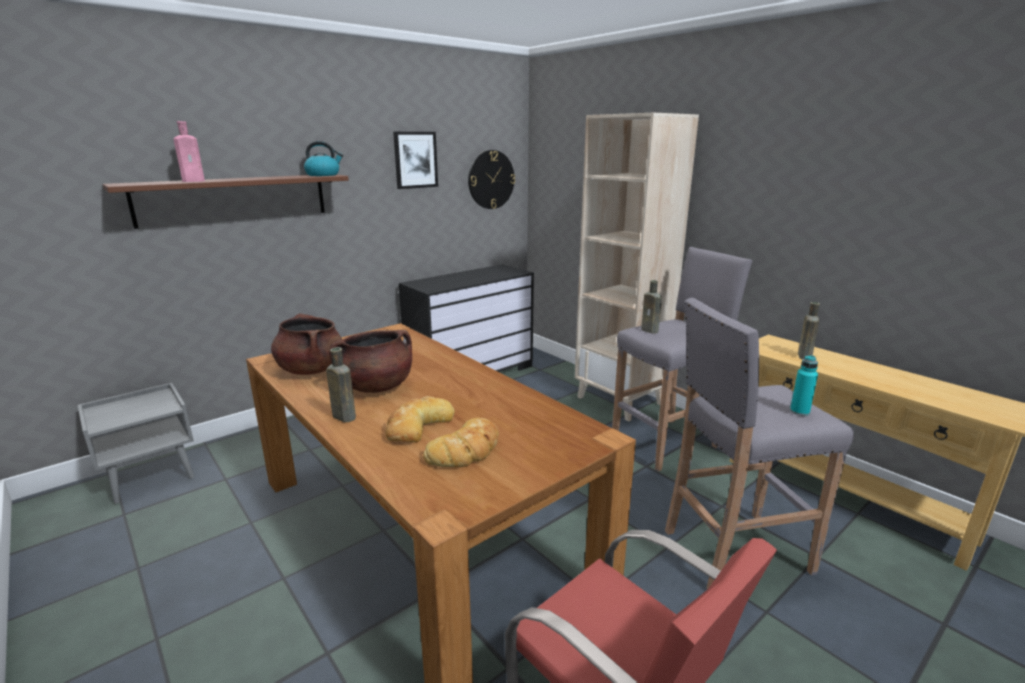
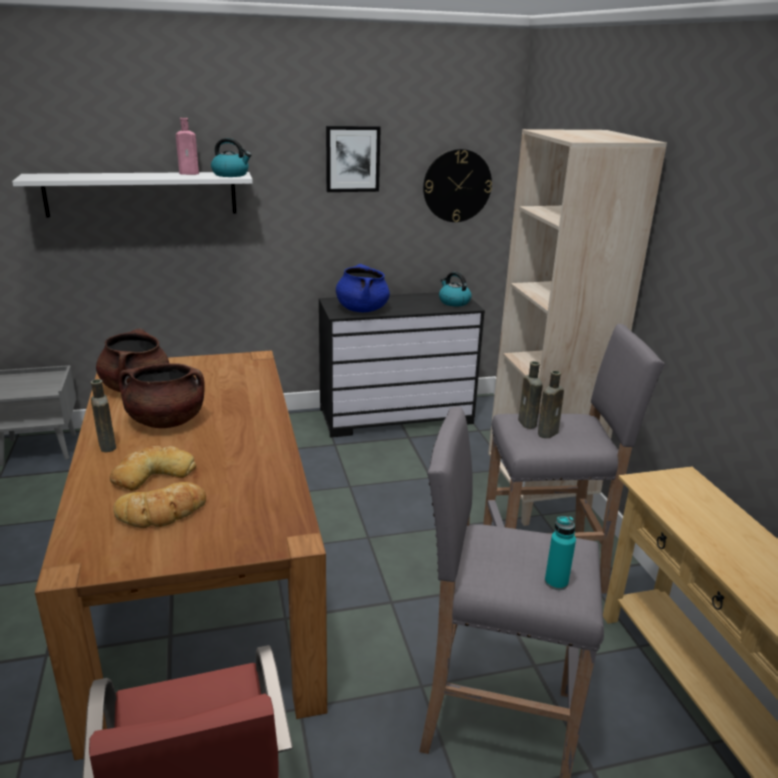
camera: 25 degrees right, 5 degrees up
(195, 181) = (95, 177): pink bottle -> pink bottle (190, 173)
(234, 199) = (141, 194): brown shelf -> white shelf
(444, 284) = (362, 309): none -> blue cooking pot
(505, 271) = (453, 302): none -> kettle
(804, 356) = (695, 511): brown bottle -> brown bottle (548, 432)

